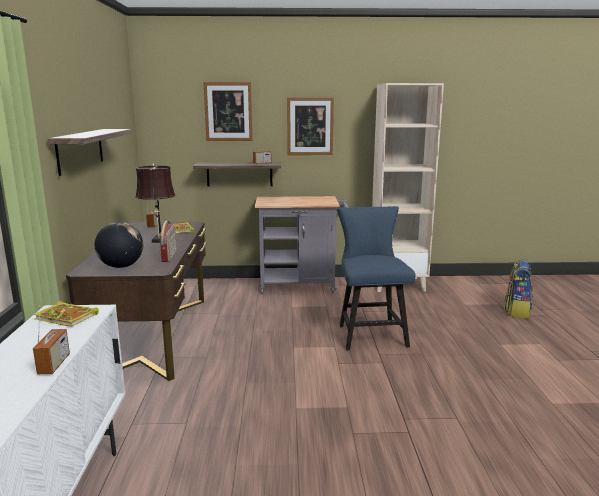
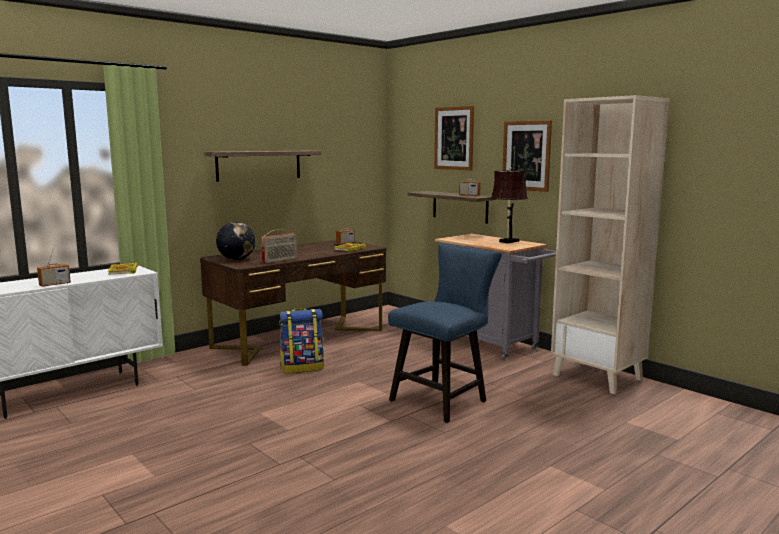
camera: 50 degrees right, 5 degrees down
(159, 240) = (311, 252): brown table lamp -> brown table lamp (507, 241)
(517, 311) = (681, 455): backpack -> backpack (302, 367)

